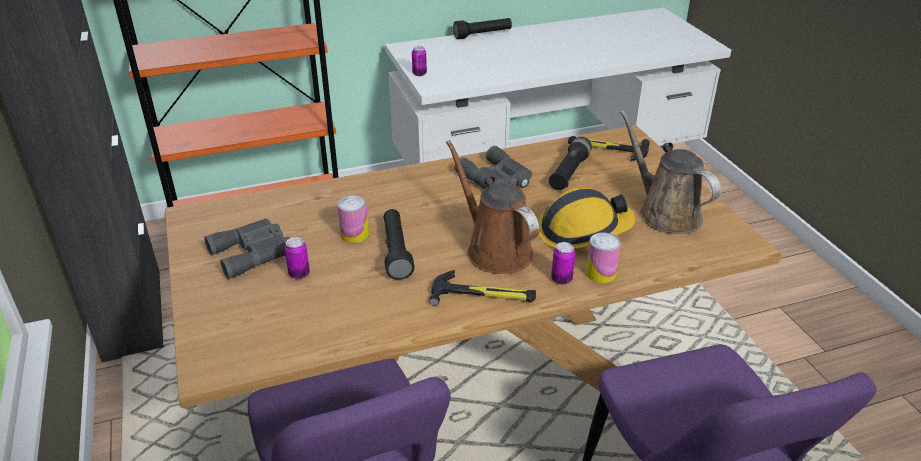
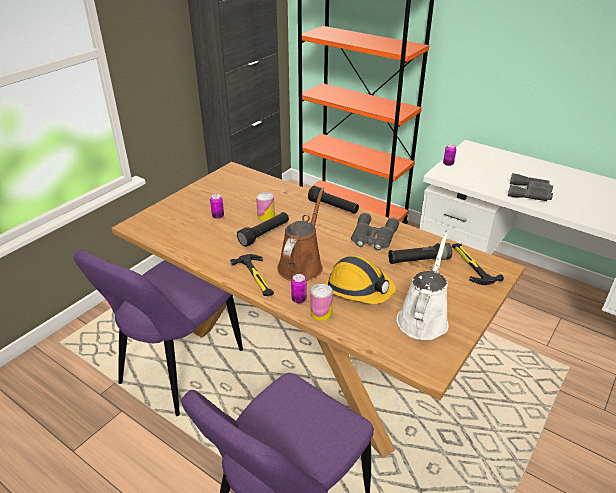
camera: 55 degrees right, 0 degrees up
(254, 252) = (222, 197): grey binoculars -> grey binoculars (530, 193)
(483, 35) = (537, 162): black flashlight -> black flashlight (333, 207)
(665, 213) = (423, 318): brown watering can -> white watering can

